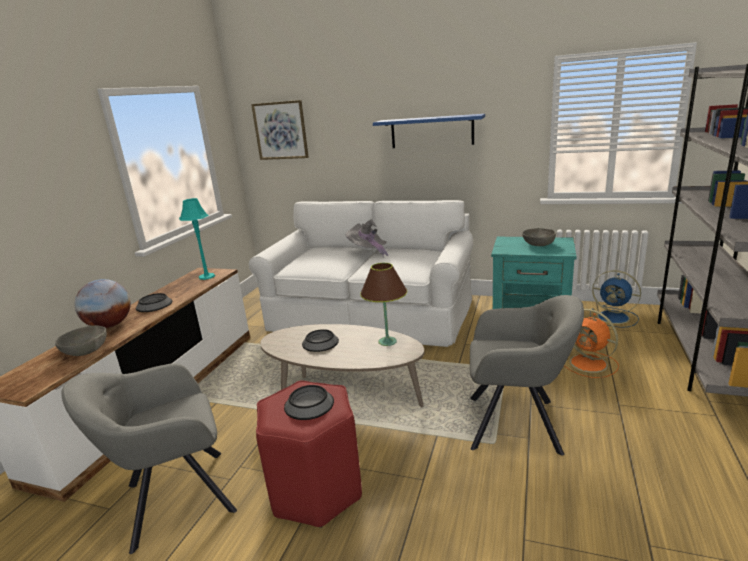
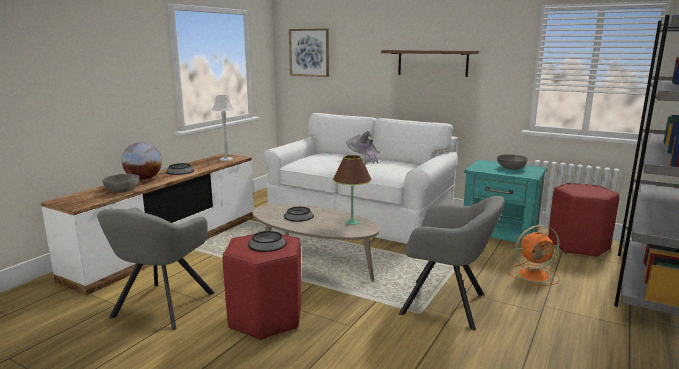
camera: 10 degrees right, 5 degrees down
(174, 499) = (161, 306): grey armchair -> grey armchair turned 60 degrees counterclockwise
(207, 276) = (226, 159): turquoise table lamp -> grey table lamp
(431, 131) = (432, 63): blue shelf -> brown shelf
(590, 364) = (535, 275): orange fan -> orange fan turned 75 degrees counterclockwise
(614, 317) = (578, 246): blue fan -> red stool

